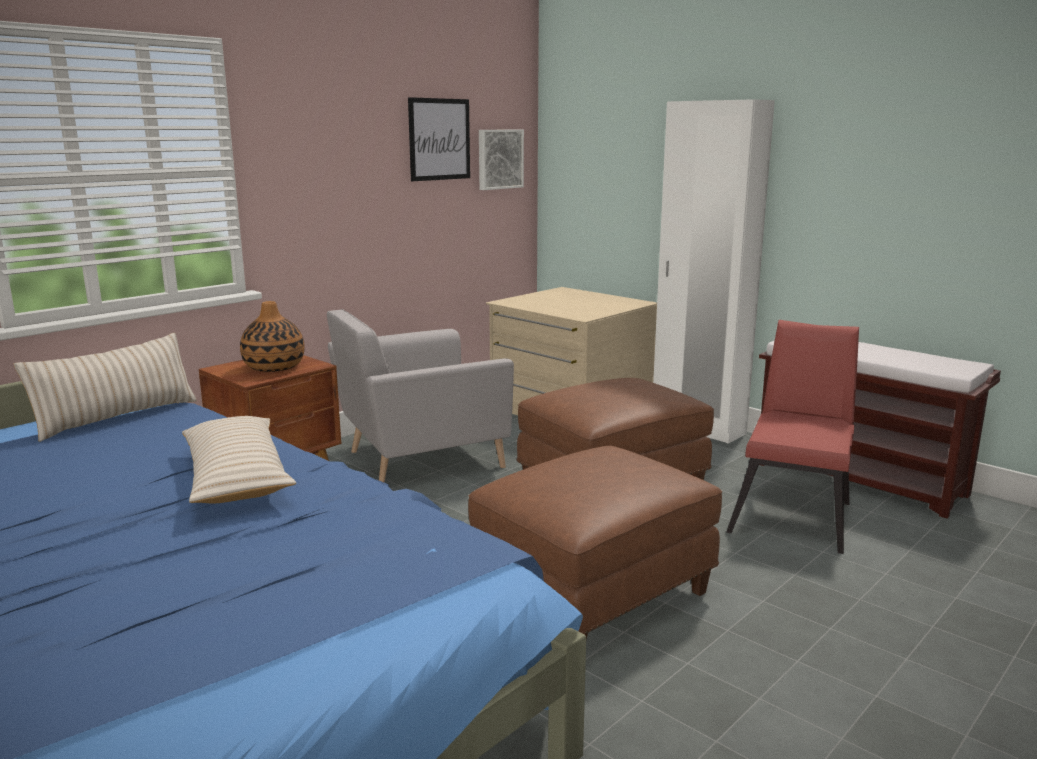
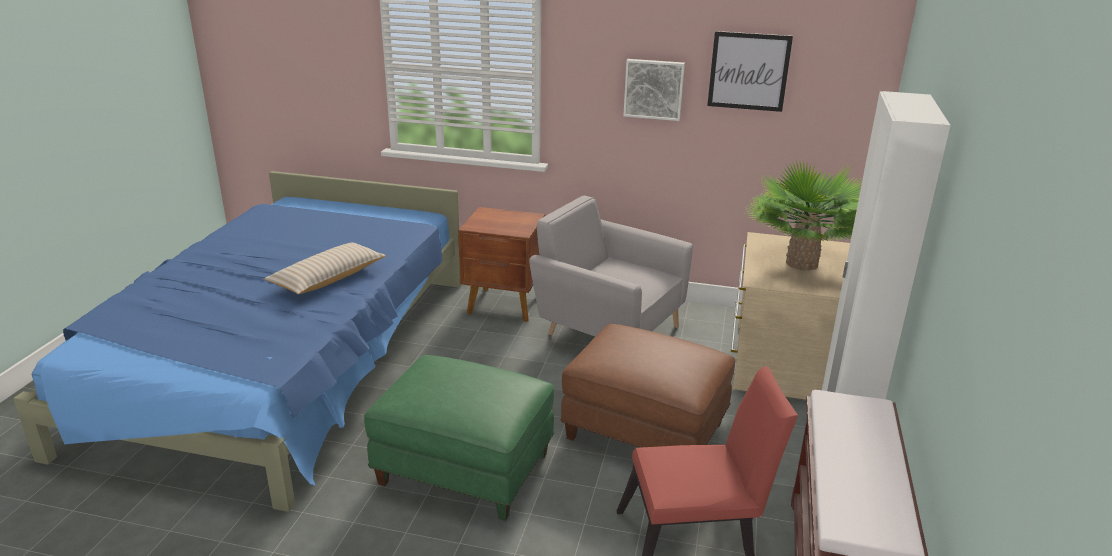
camera: 60 degrees right, 10 degrees up
(117, 417) = (390, 220): beige pillow -> none
(274, 367) = (503, 223): vase -> none
(499, 159) = (830, 97): picture -> picture (654, 89)
(569, 303) = (801, 263): none -> potted plant
(593, 594) = (466, 468): brown ottoman -> green ottoman

